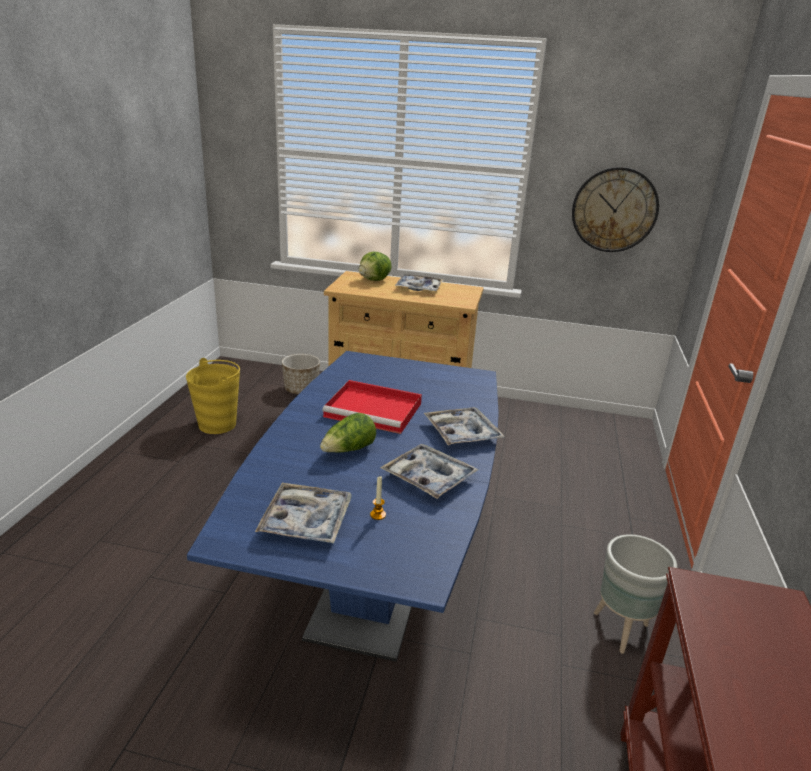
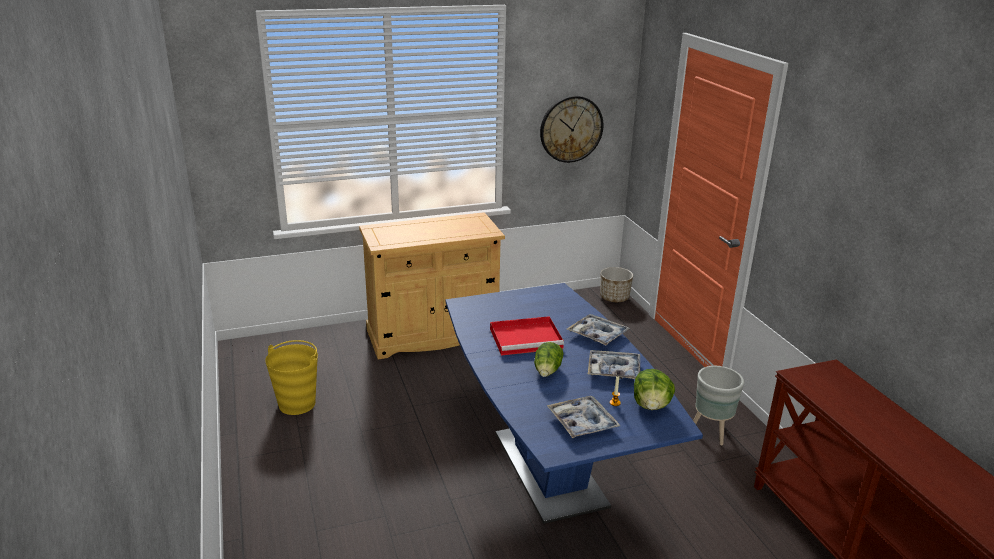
camera: 30 degrees left, 0 degrees up
(301, 389) = (334, 347): planter -> planter (614, 298)
(374, 280) = (396, 229): lettuce -> lettuce (651, 406)
(418, 288) = (440, 227): tray -> none

